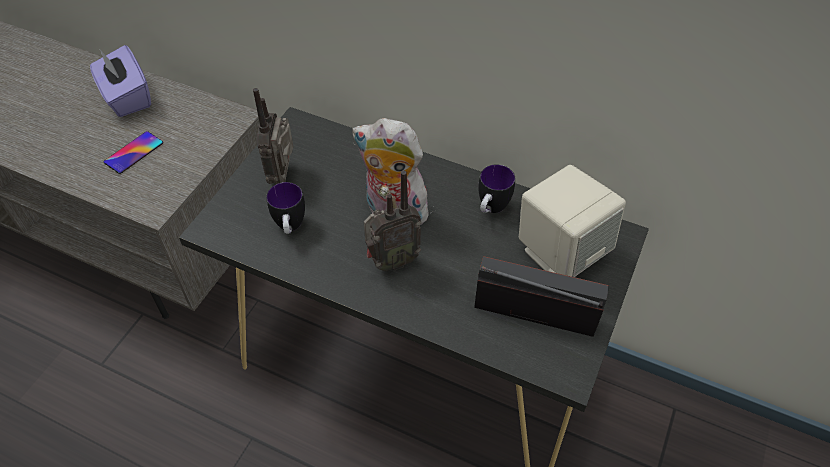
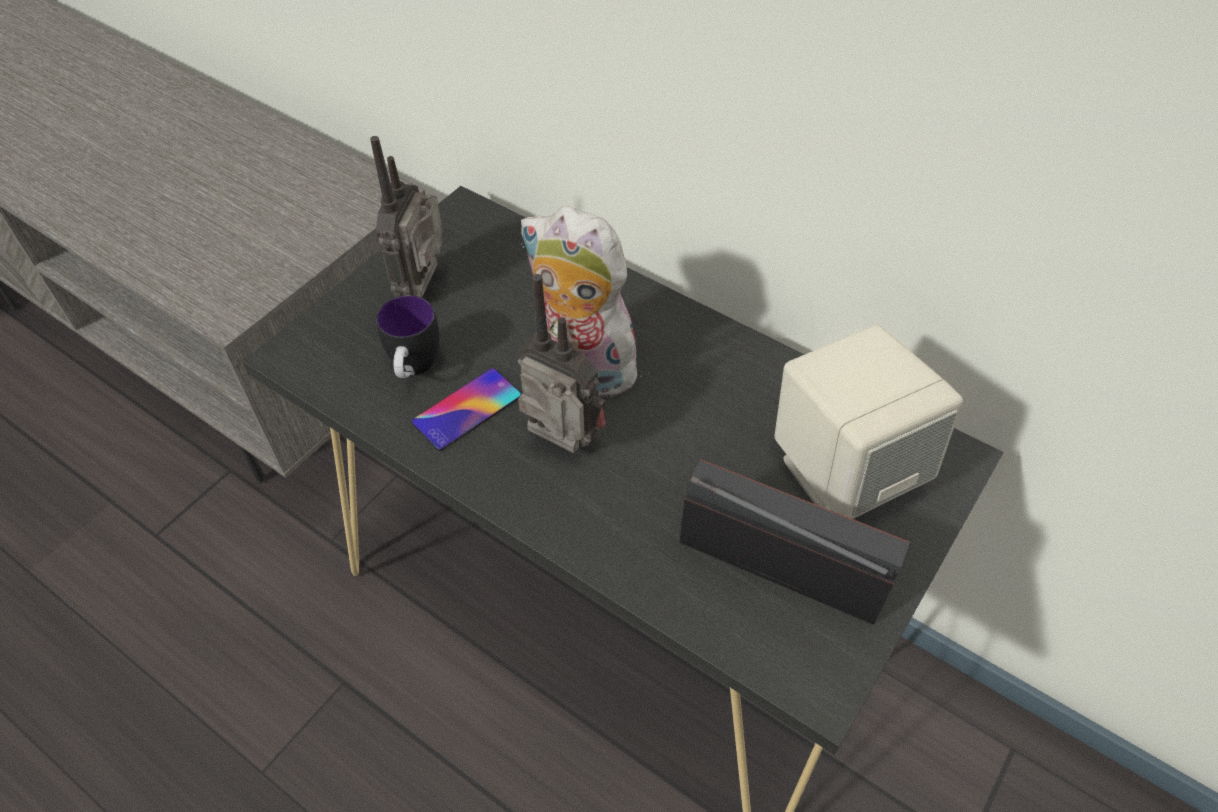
camera: 10 degrees right, 0 degrees up
(127, 97) = (233, 147): purple tissue box -> none
(134, 153) = (221, 227): phone -> phone (467, 409)
(391, 261) = (560, 446): radio -> radio turned 135 degrees counterclockwise
(491, 209) = (740, 384): mug -> none

